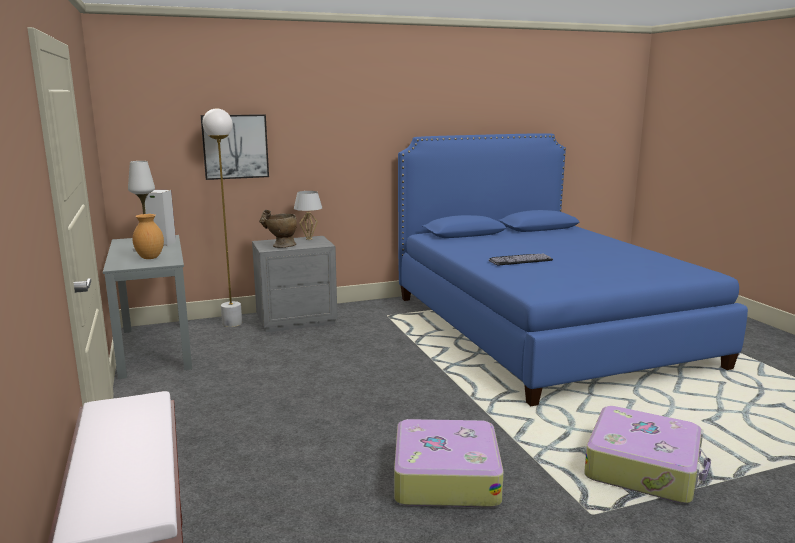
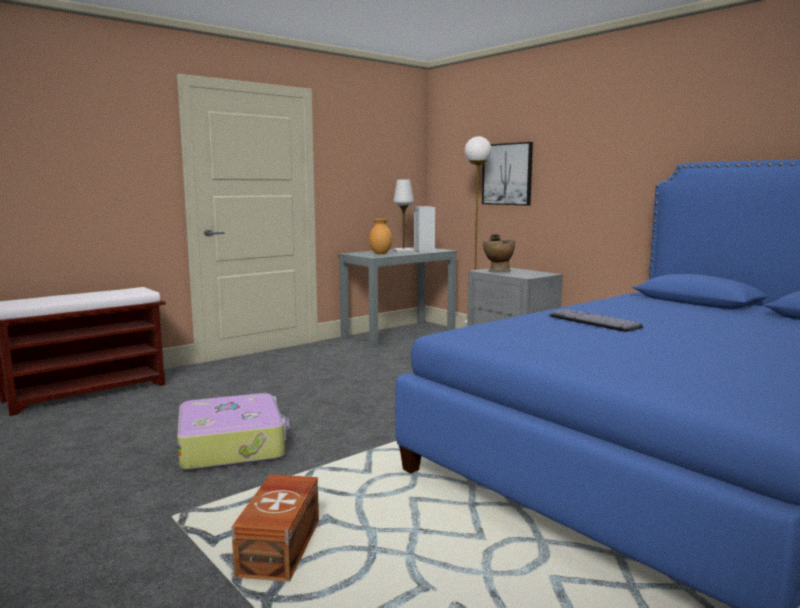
camera: 70 degrees right, 5 degrees down
(309, 239) = (538, 273): white table lamp -> none
(643, 467) = (281, 548): suitcase -> brown storage box

